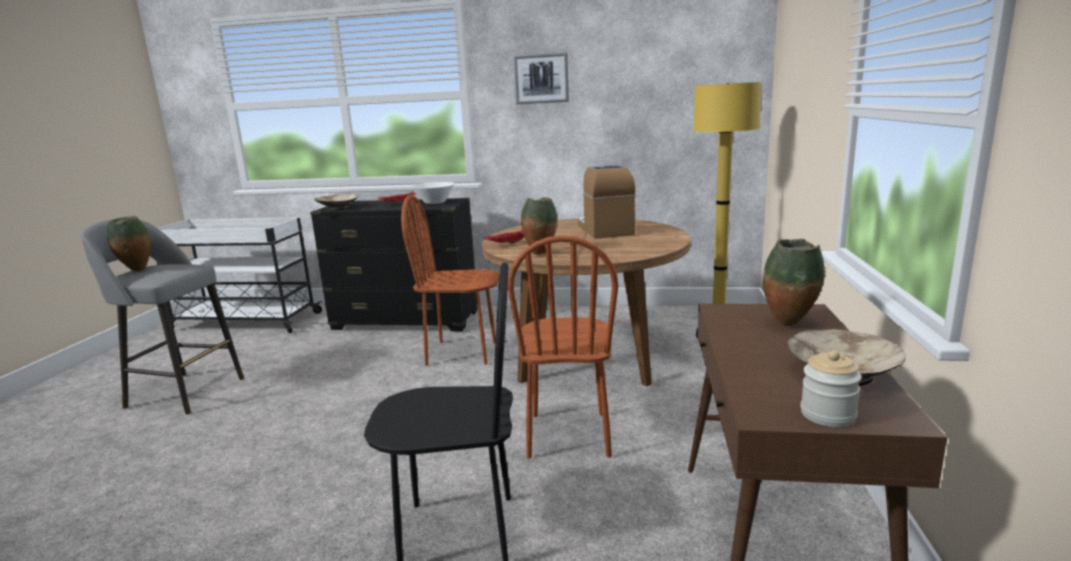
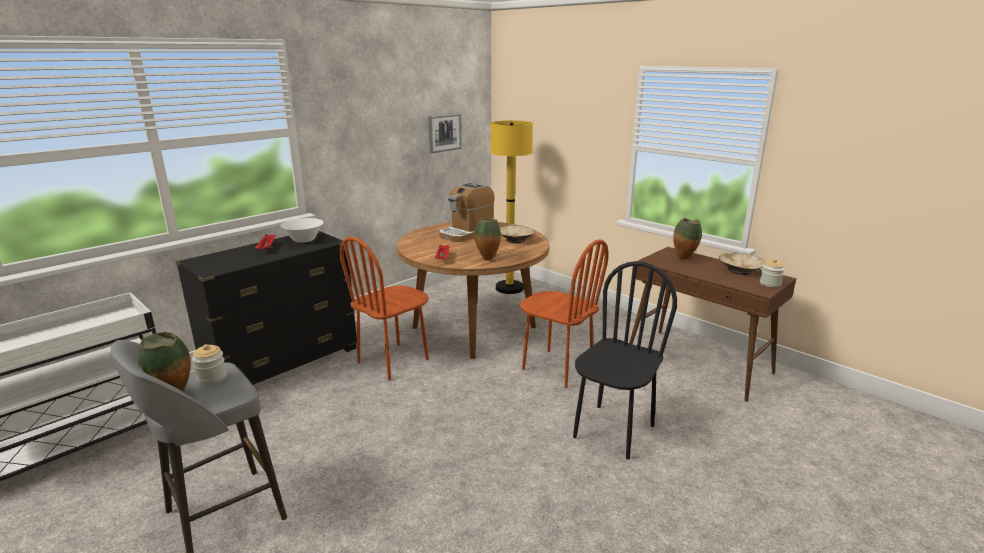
camera: 55 degrees left, 5 degrees up
(173, 268) = (212, 377): none -> jar
(338, 208) = (219, 268): beige bowl -> beige bowl (515, 240)
(541, 78) = (356, 115): picture -> picture (444, 132)
(604, 230) = (466, 233): coffee machine -> coffee machine turned 75 degrees counterclockwise

